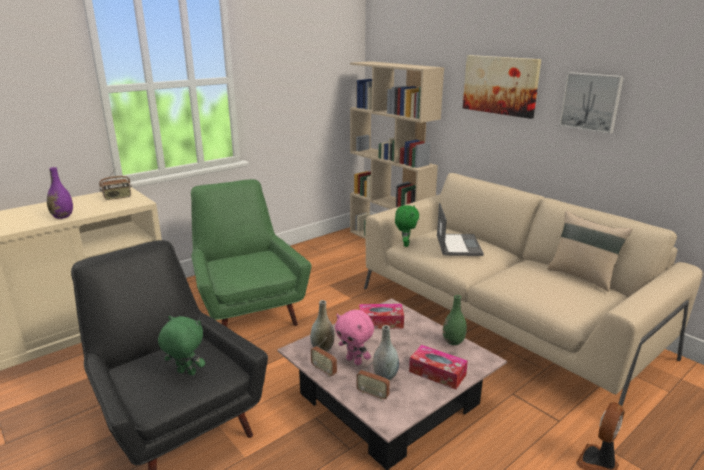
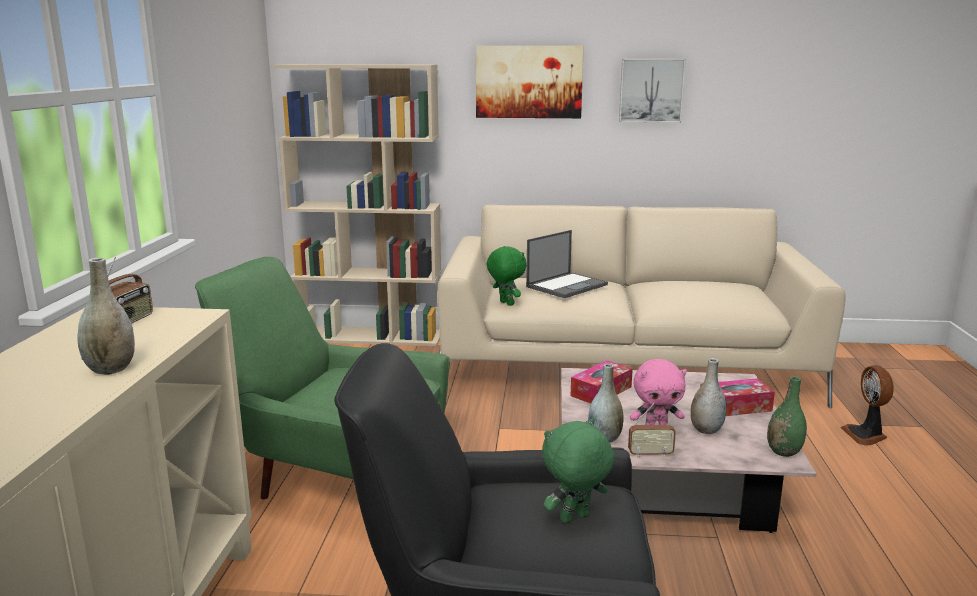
camera: 45 degrees left, 5 degrees down
(62, 216) = (111, 369): purple vase -> grey vase
(372, 394) = (731, 449): radio -> none
(453, 341) = (691, 378): green vase -> green vase (784, 452)
(458, 245) = (567, 285): laptop -> laptop turned 90 degrees clockwise
(582, 276) = (710, 280): beige pillow -> none

